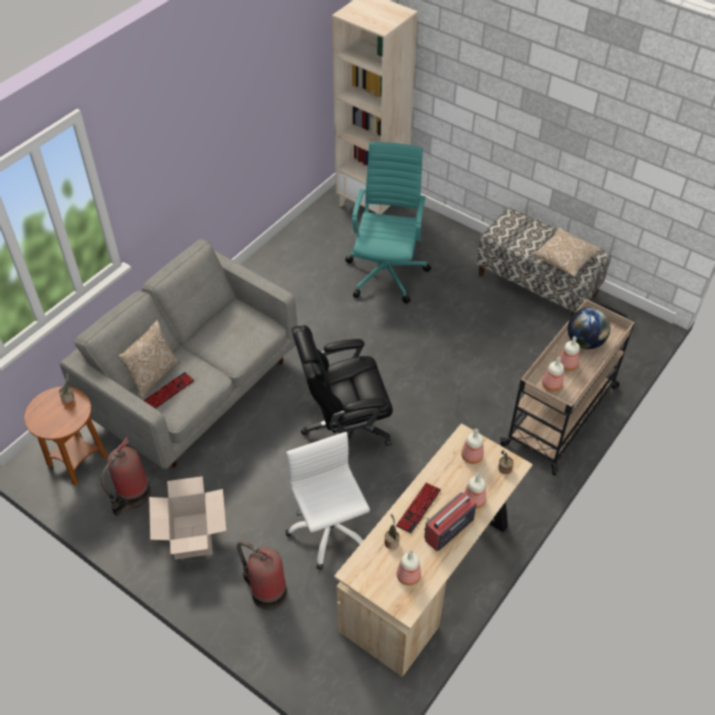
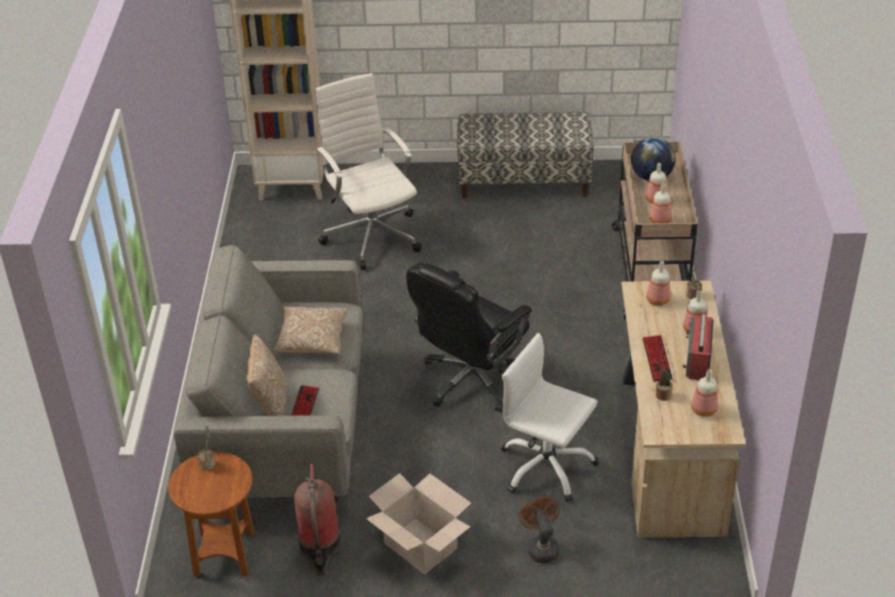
camera: 35 degrees left, 10 degrees down
(266, 591) = (541, 547): fire extinguisher -> brown fan
(387, 272) = (371, 235): turquoise office chair -> white office chair
(564, 259) = (553, 133): pillow -> pillow (312, 340)

